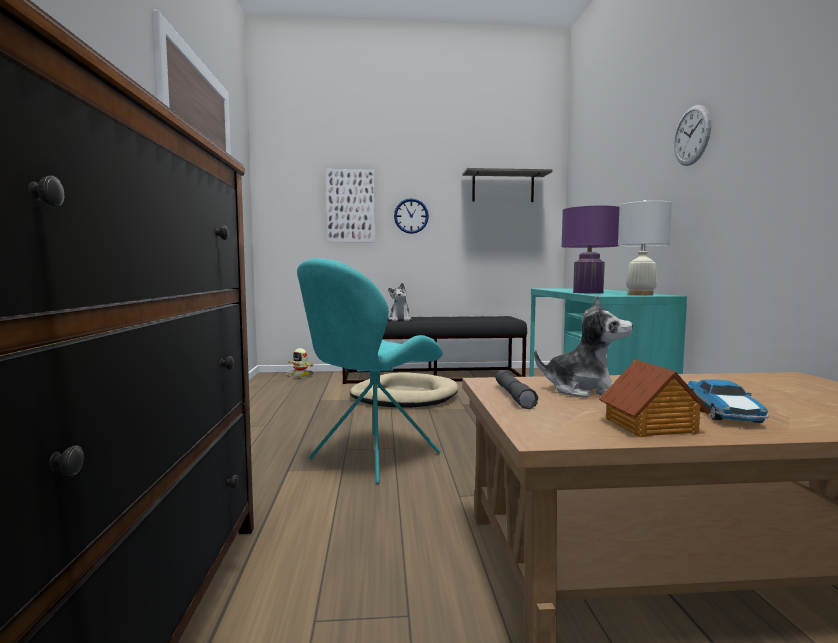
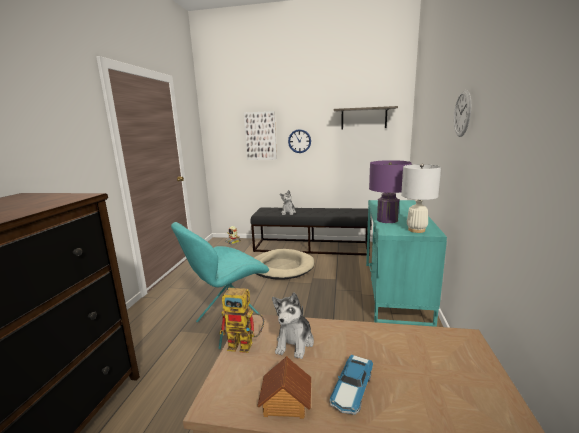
camera: 15 degrees right, 10 degrees up
(513, 396) = (246, 345): grey flashlight -> toy robot
(584, 390) = (295, 342): plush toy -> plush toy turned 75 degrees clockwise

